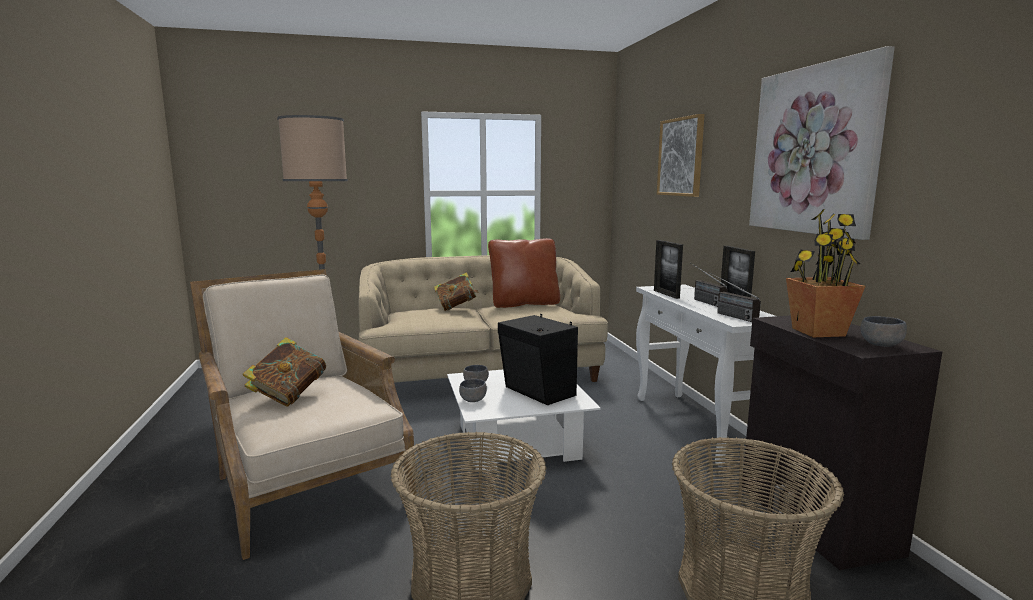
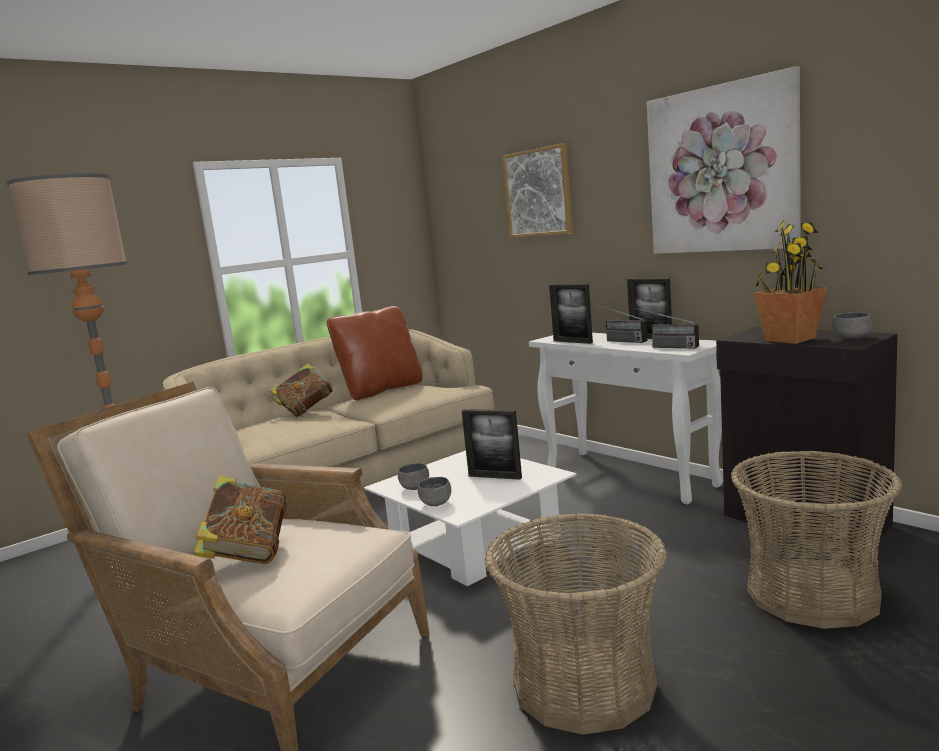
camera: 25 degrees left, 0 degrees up
(538, 392) = (495, 477): black speaker -> picture frame

